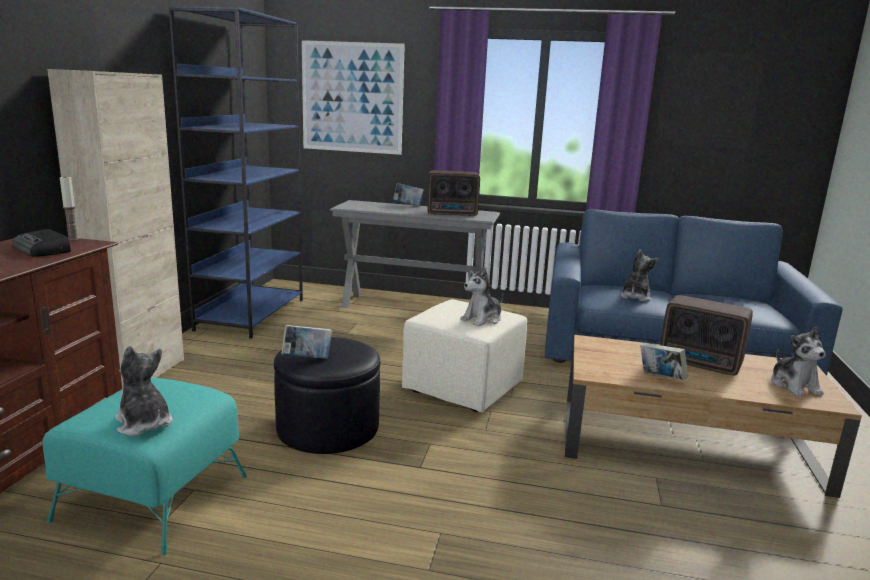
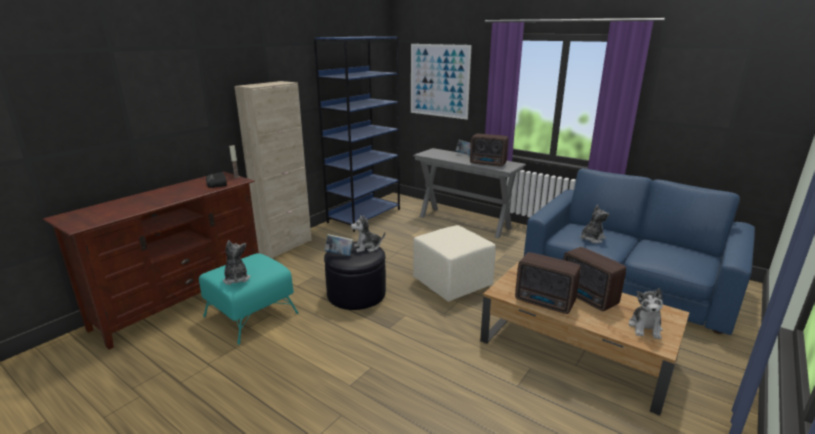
camera: 25 degrees right, 5 degrees up
(482, 319) = (459, 243): plush toy -> plush toy (367, 247)
(660, 377) = (545, 303): book -> radio

